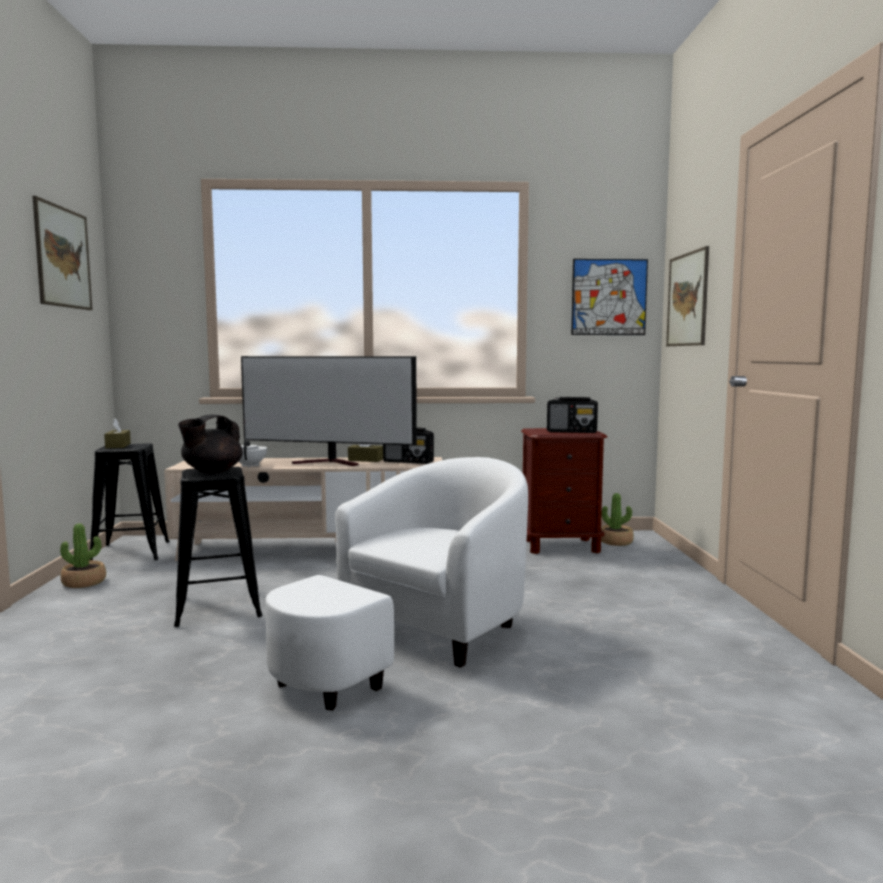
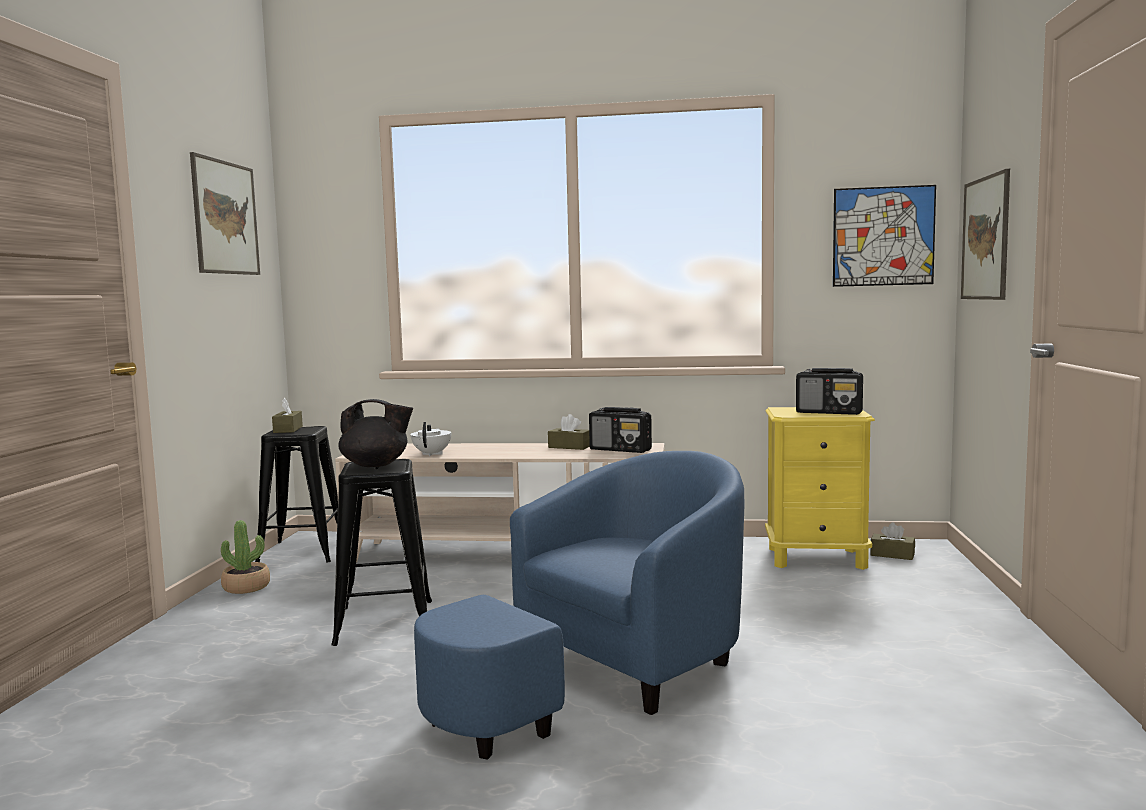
camera: 10 degrees right, 0 degrees up
(212, 471) = (376, 465): black teapot -> black teapot turned 135 degrees counterclockwise
(330, 463) = (526, 450): television -> none
(417, 641) = (606, 677): white armchair -> blue armchair
(561, 546) = (816, 558): brown nightstand -> yellow nightstand
(616, 542) = (892, 555): potted plant -> brown tissue box

